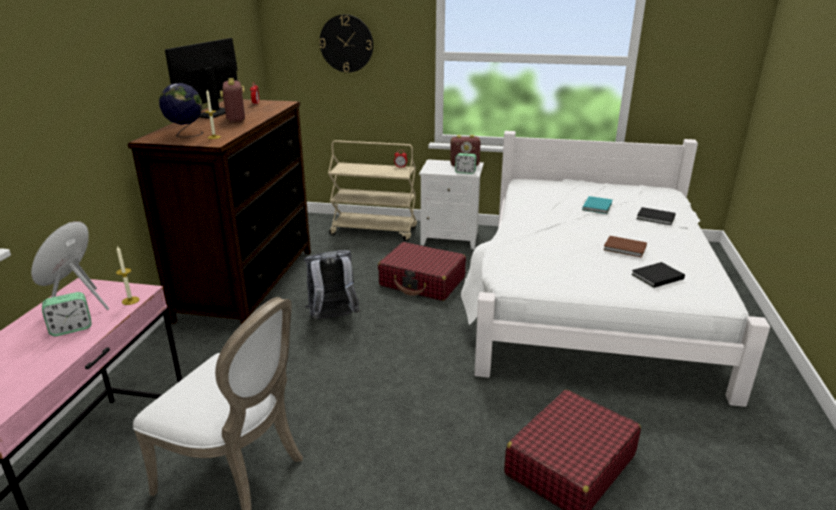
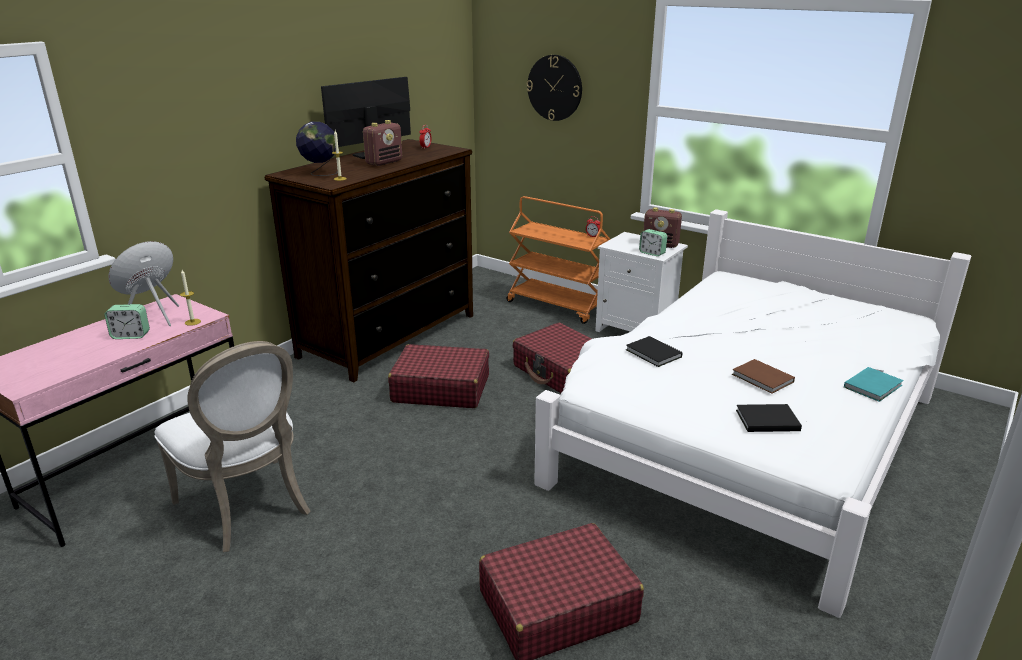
camera: 25 degrees right, 0 degrees up
(236, 119) = (384, 162): radio -> radio turned 150 degrees counterclockwise
(333, 318) = (440, 389): grey backpack -> red suitcase
(374, 231) = (557, 306): beige cart -> orange cart
(598, 206) = (785, 321): turquoise book -> turquoise book (874, 386)
(656, 218) = (850, 351): black book -> black book (654, 354)

